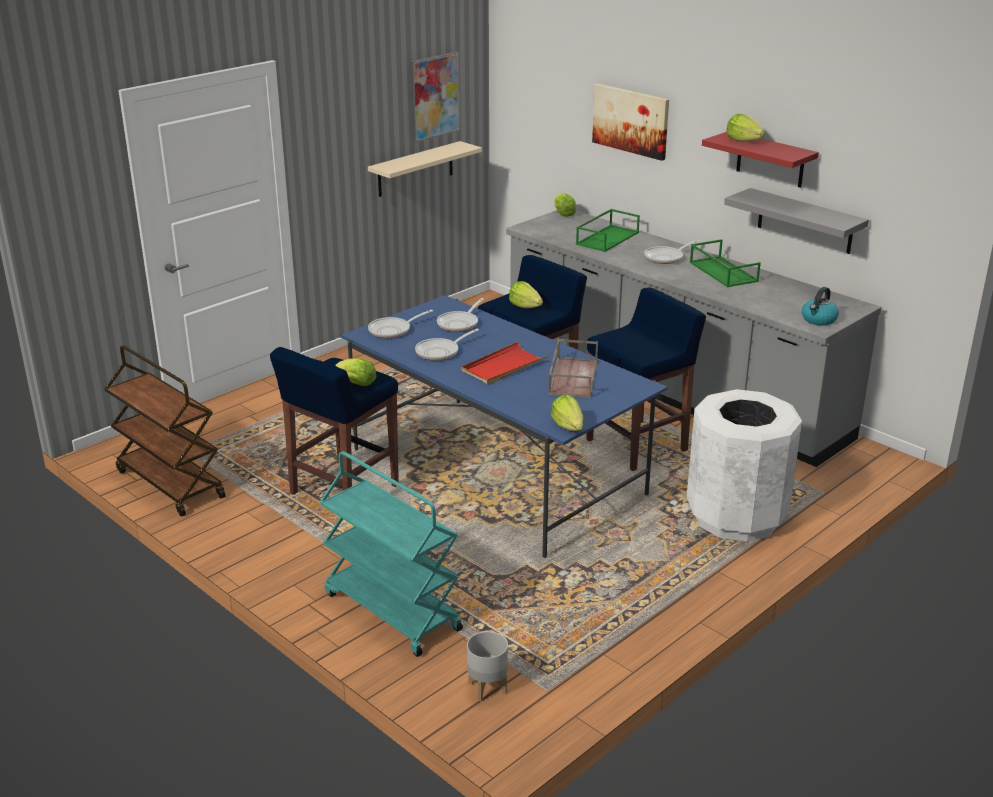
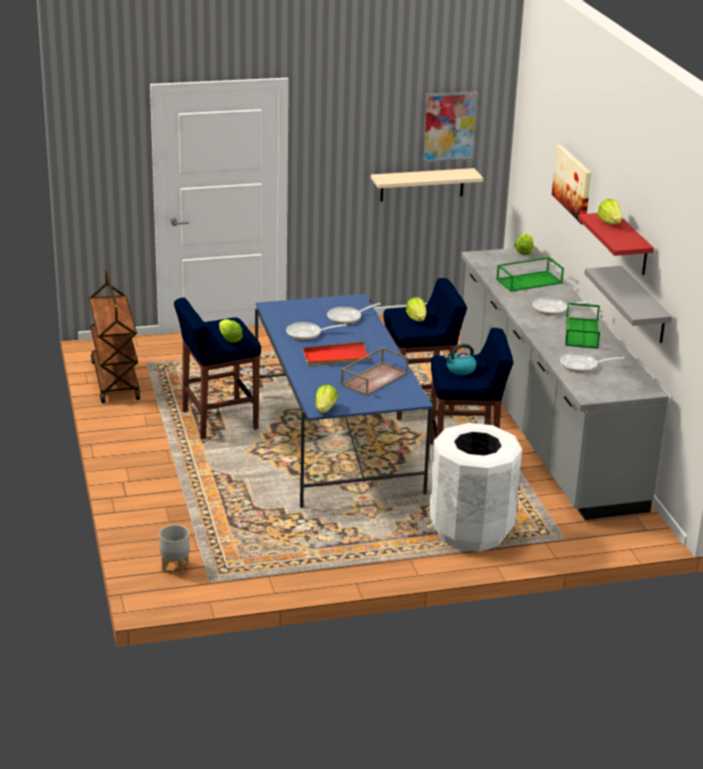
camera: 30 degrees right, 0 degrees up
(391, 611) = (166, 503): turquoise cart -> none
(393, 330) = (294, 309): frying pan -> frying pan (582, 366)
(819, 320) = (598, 390): kettle -> kettle (460, 370)

